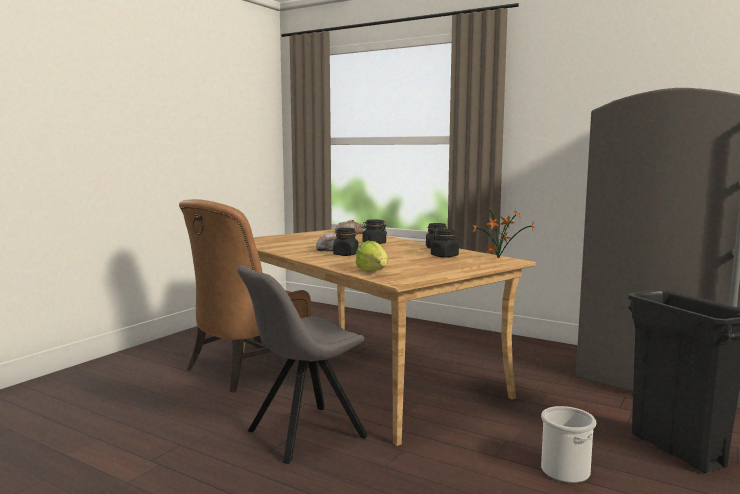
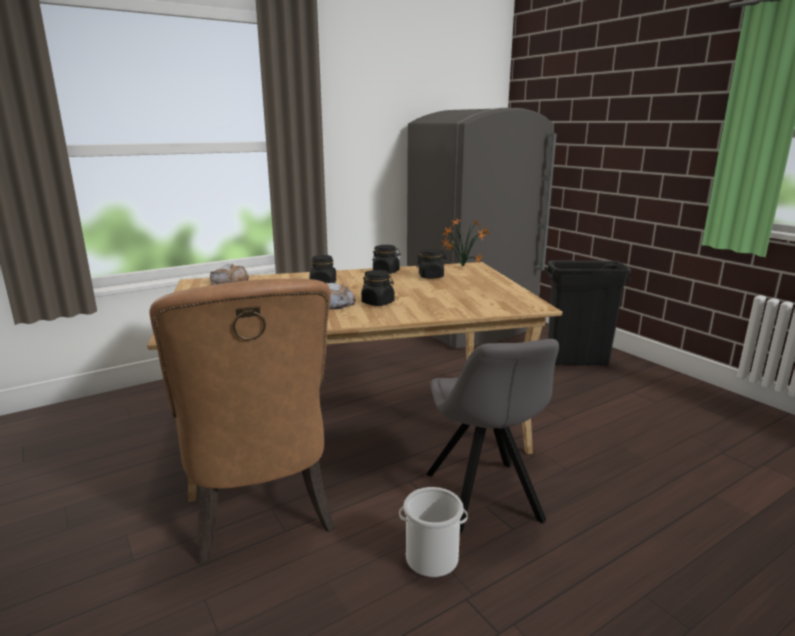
camera: 65 degrees left, 10 degrees up
(373, 271) = (485, 307): lettuce -> none
(565, 471) = (594, 402): bucket -> bucket (432, 558)

